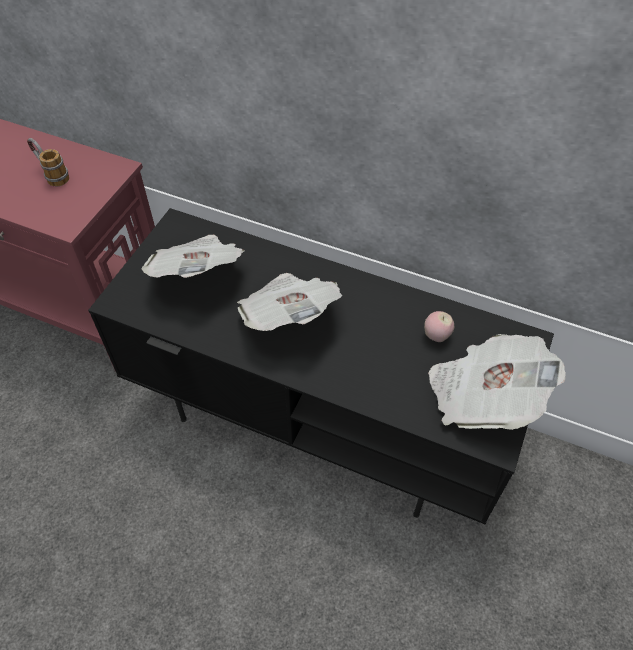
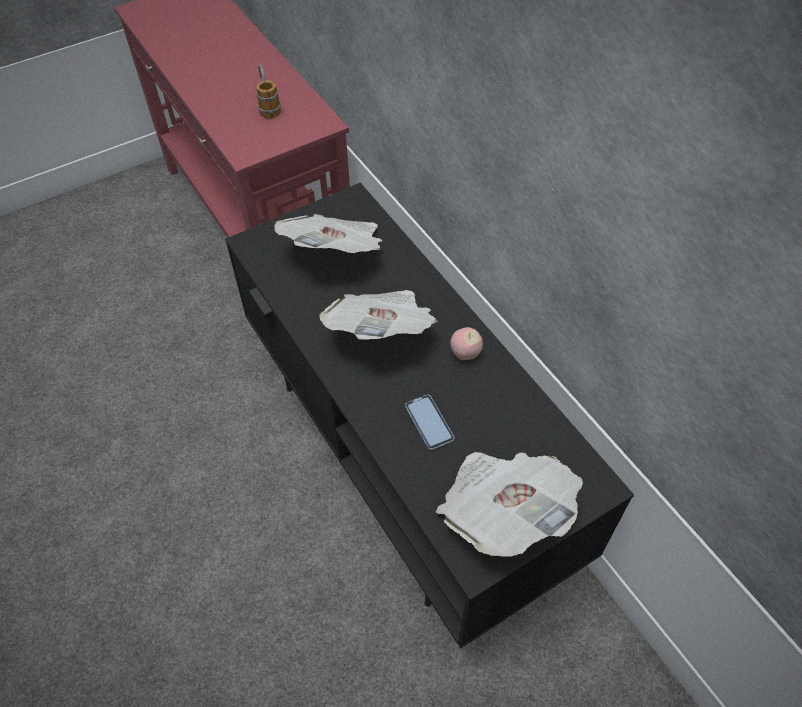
camera: 35 degrees right, 0 degrees up
(381, 364) = (429, 423): none -> phone
(436, 336) = (505, 427): apple -> apple (465, 354)

